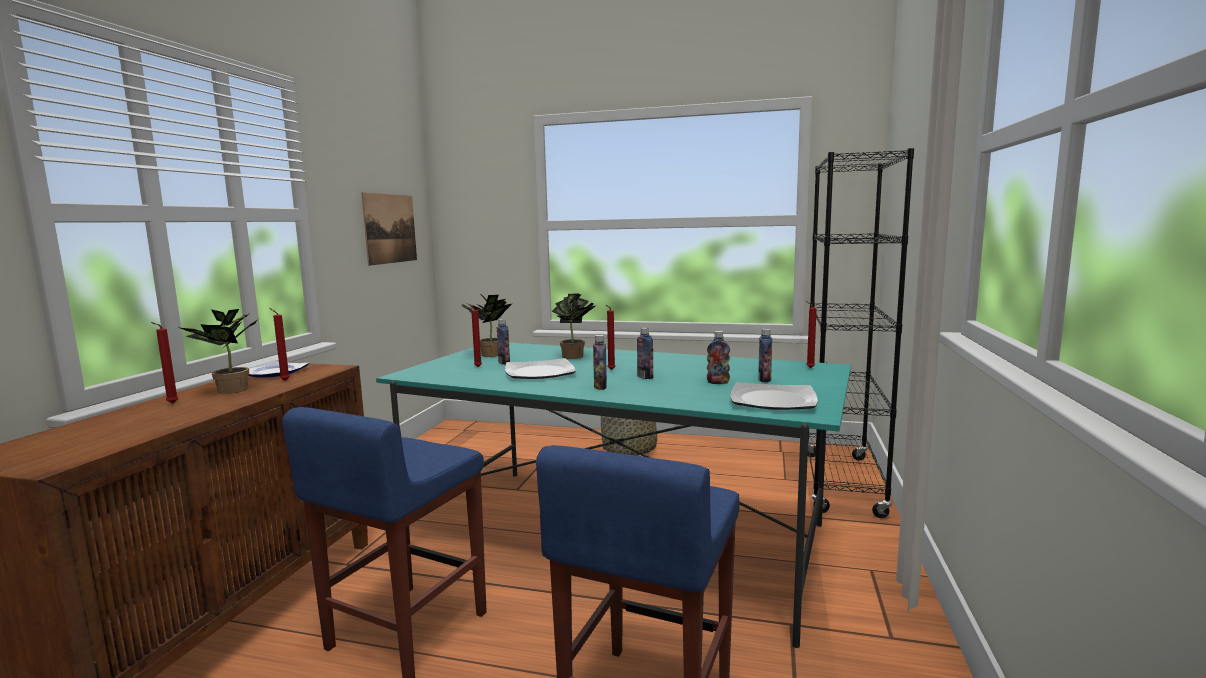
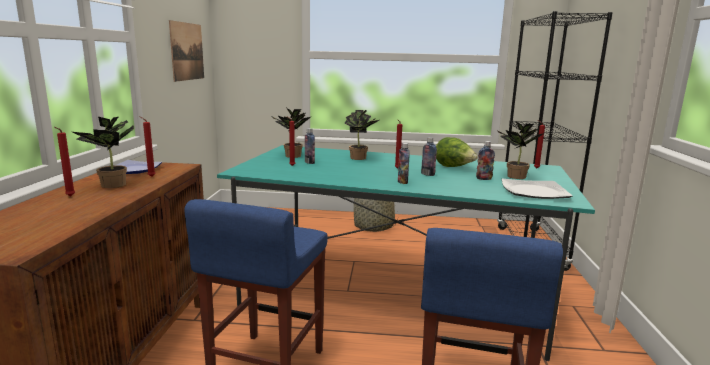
camera: 10 degrees left, 5 degrees up
(540, 372) = (345, 170): plate -> none
(691, 368) = (454, 167): none -> lettuce
(764, 380) = (514, 177): bottle -> potted plant

